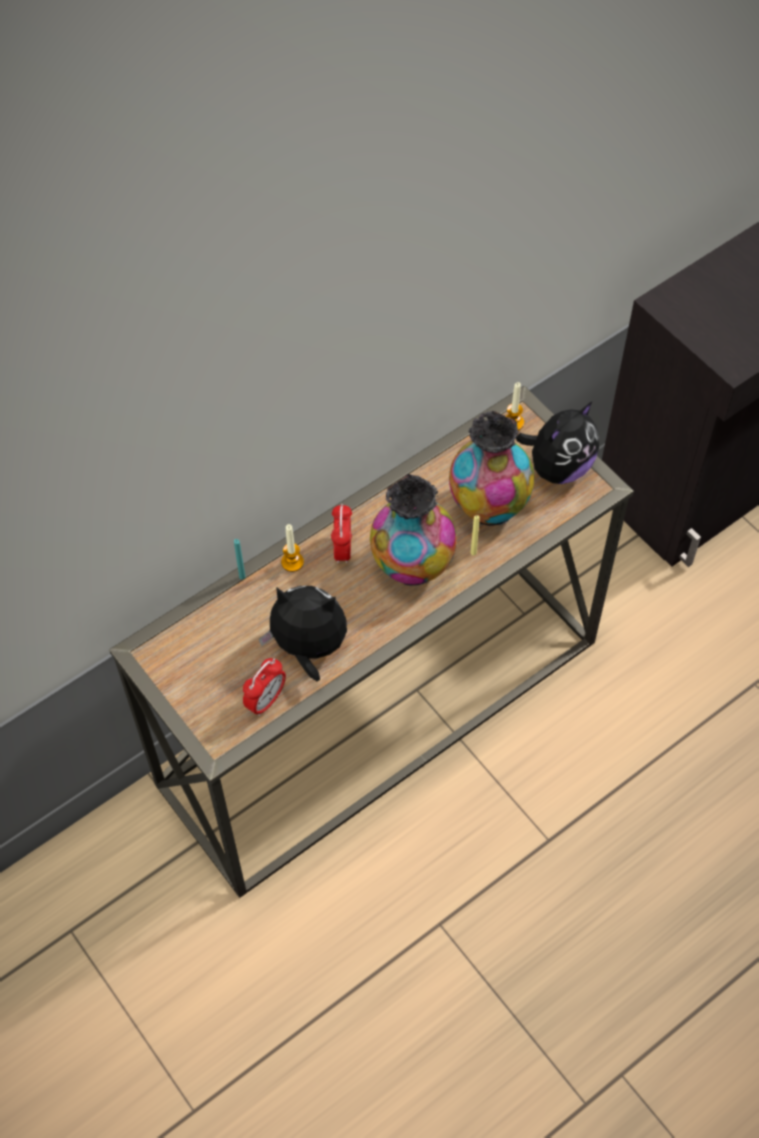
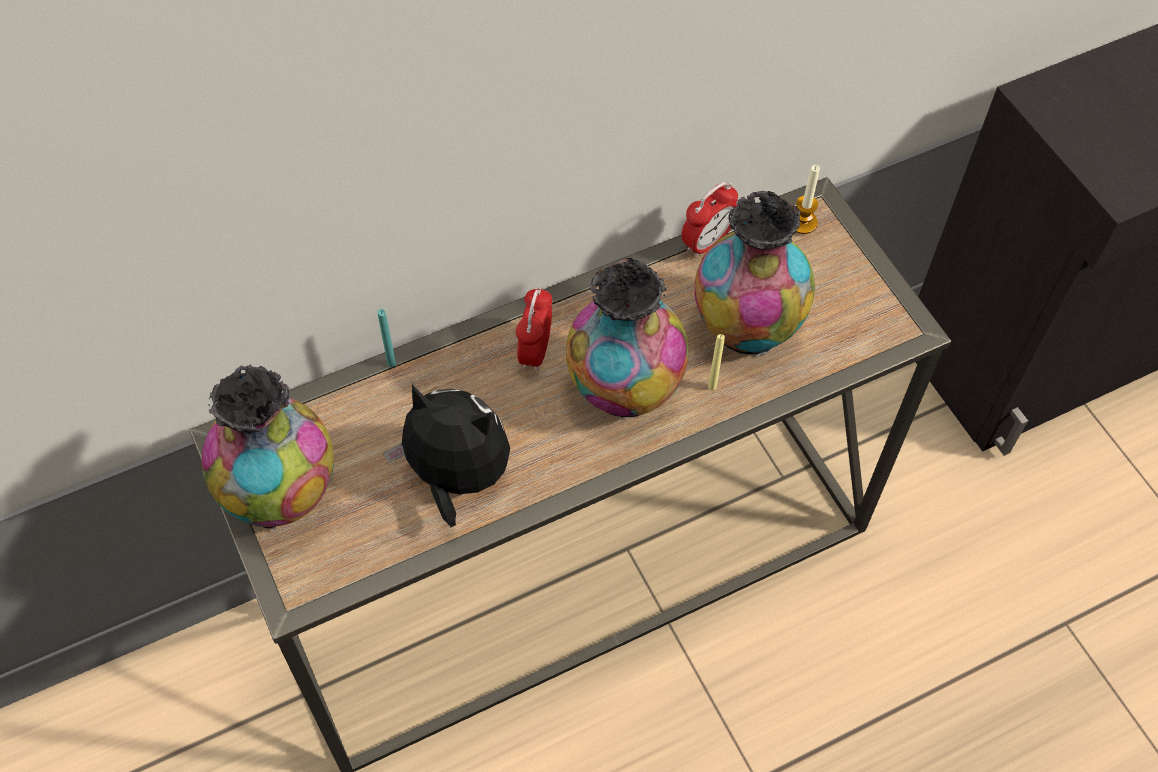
camera: 10 degrees right, 0 degrees up
(189, 682) = (283, 495): none -> vase
(266, 700) = (379, 540): alarm clock -> alarm clock (706, 243)
(292, 562) = (463, 356): candle -> none
(558, 467) = (852, 292): plush toy -> none

